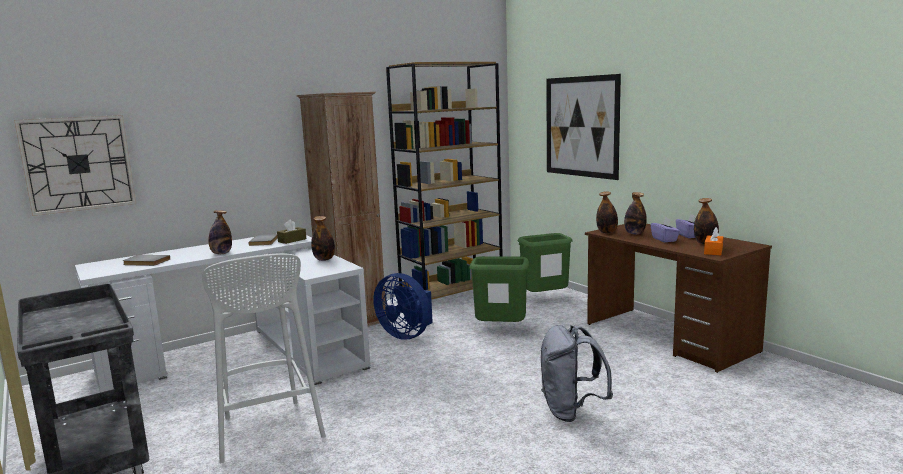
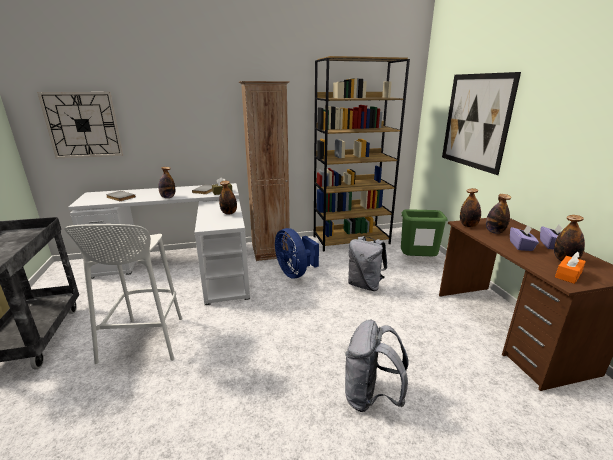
camera: 20 degrees right, 10 degrees up
(501, 330) = (365, 285): green trash can -> grey backpack

